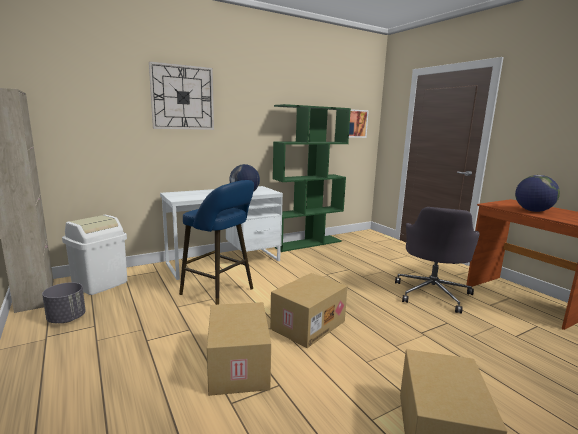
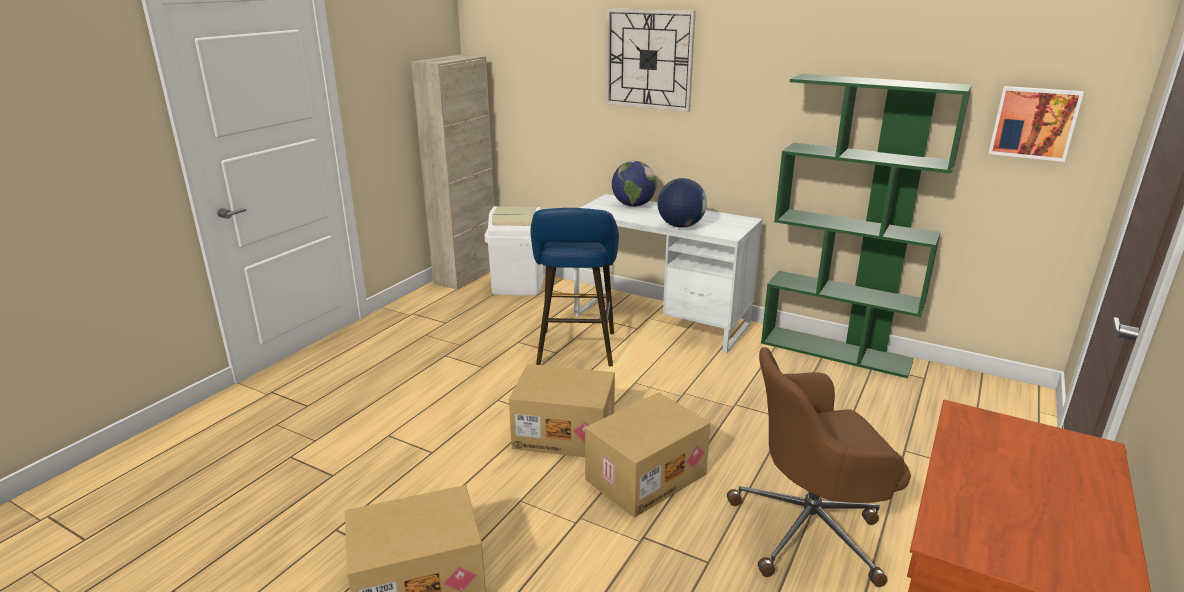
camera: 60 degrees right, 10 degrees up
(66, 319) = (444, 306): grey planter -> none
(237, 365) = (445, 417): cardboard box -> cardboard box (645, 476)
(432, 293) = (811, 530): grey office chair -> brown office chair
(533, 211) = (990, 473): globe -> globe (633, 205)

